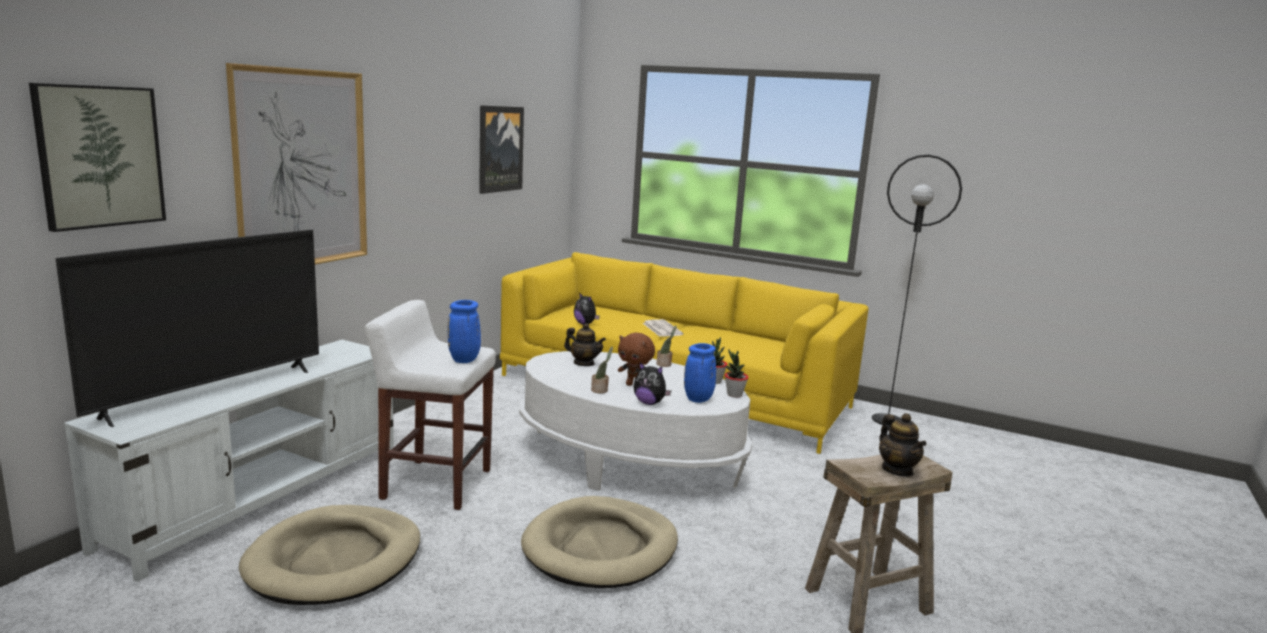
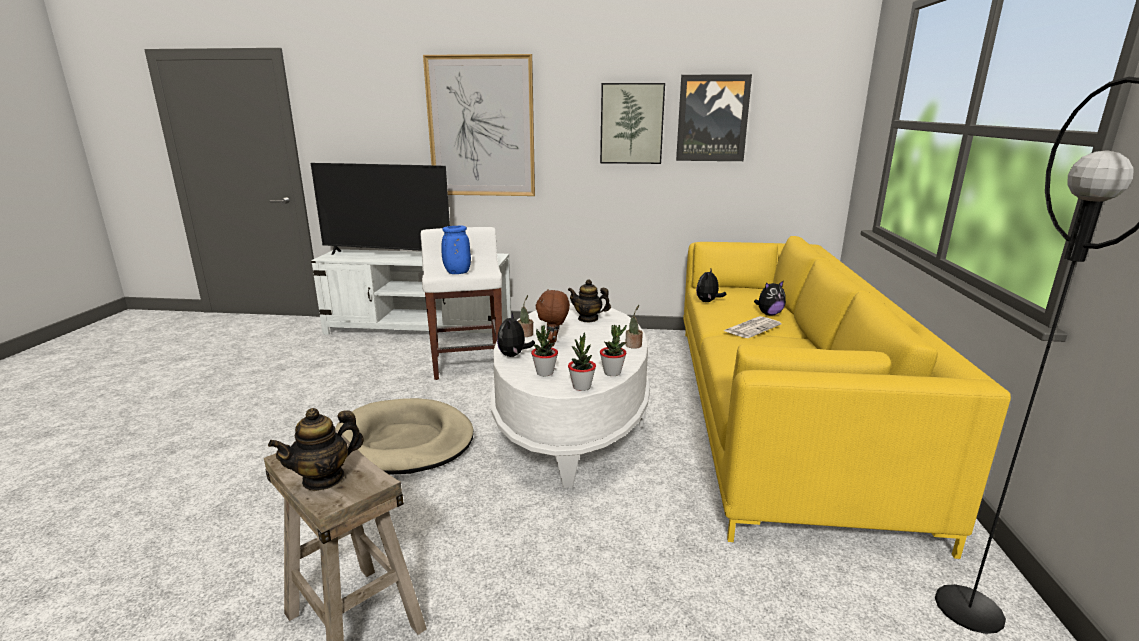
camera: 70 degrees right, 5 degrees up
(100, 156) = (352, 113): picture -> picture (631, 124)
(335, 560) = (355, 365): beige dog bed -> none
(584, 363) = (588, 319): teapot -> teapot turned 105 degrees clockwise
(637, 318) = (769, 314): none -> plush toy
(698, 400) = (545, 373): blue vase -> potted plant

